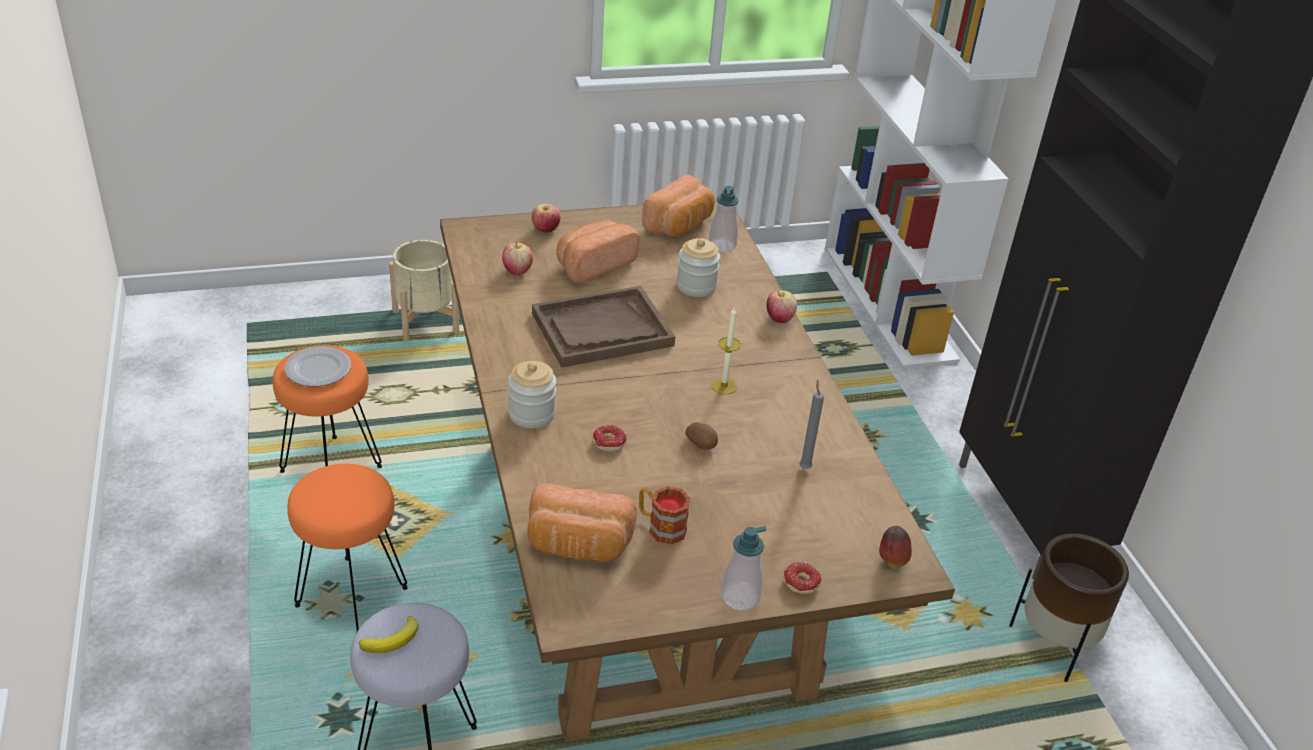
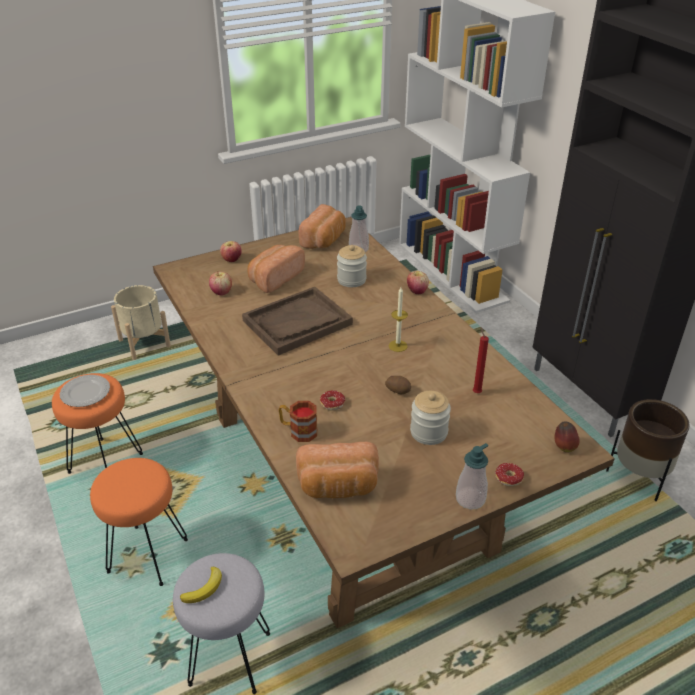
camera: 10 degrees left, 0 degrees up
(531, 414) = (268, 394): jar -> jar (428, 432)
(660, 526) = (393, 458): mug -> mug (298, 431)
(804, 466) = (476, 392): grey candle -> red candle

